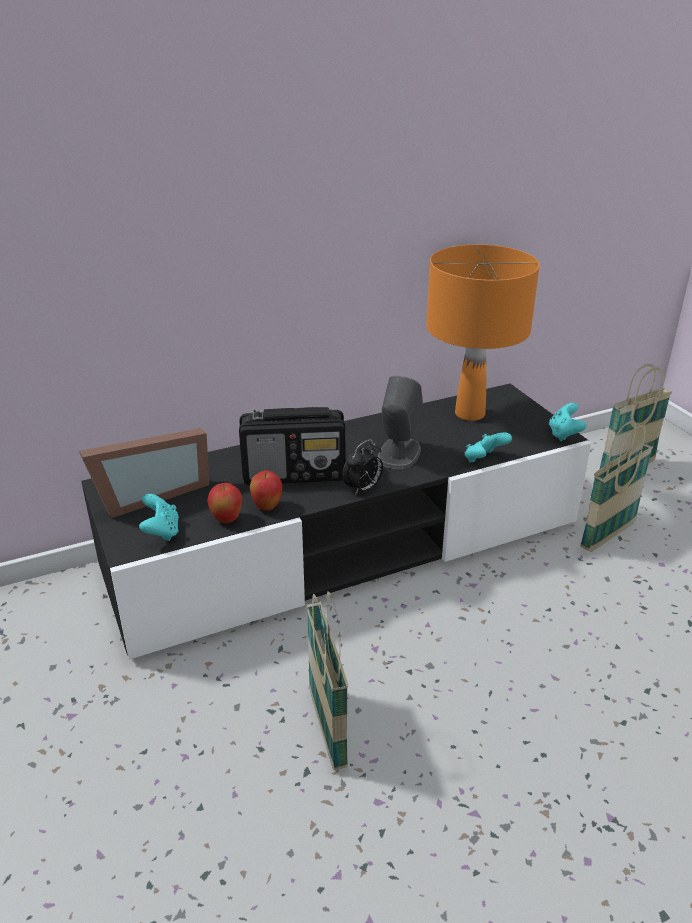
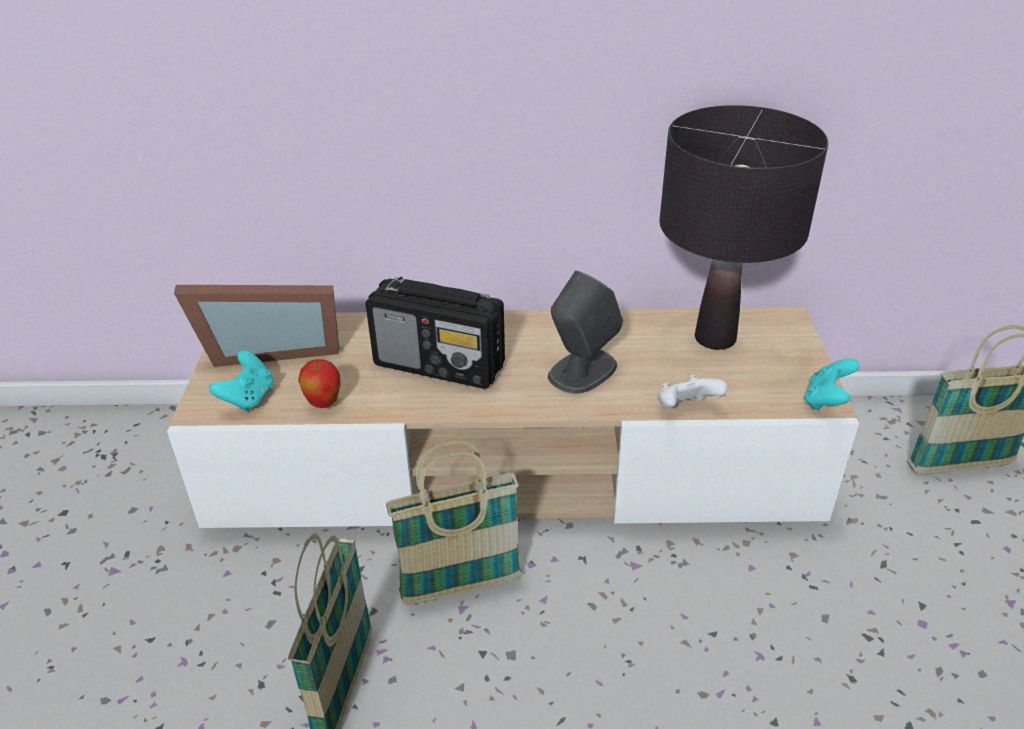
camera: 25 degrees right, 5 degrees up
(267, 507) = (378, 400): apple -> none
(346, 546) = (513, 465): black tv stand -> beige tv stand
(363, 489) = (503, 407): alarm clock -> none
(469, 414) = (714, 338): orange table lamp -> black table lamp
(484, 460) = (685, 409): turquoise game controller -> white game controller
(608, 535) = (867, 555): basket -> basket (461, 587)

